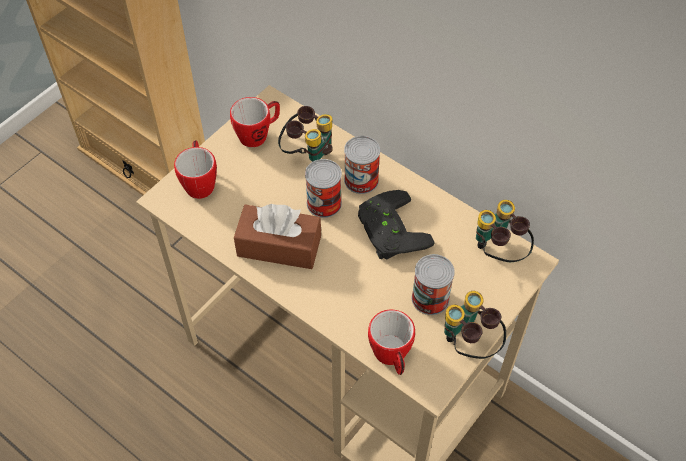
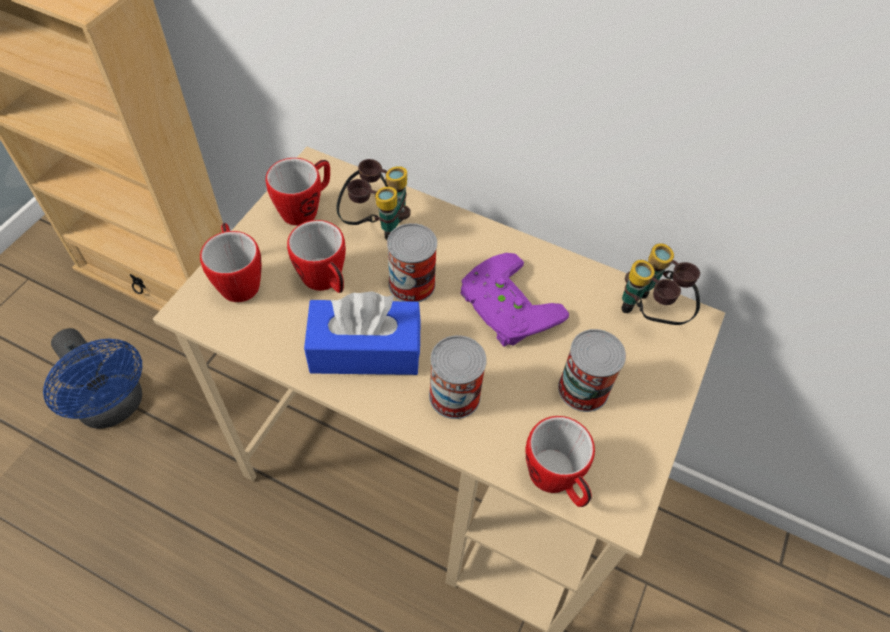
camera: 15 degrees left, 0 degrees up
(95, 268) = (115, 407): none -> blue fan
(261, 192) = (326, 281): none -> mug
(279, 246) = (365, 350): brown tissue box -> blue tissue box
(361, 180) = (452, 247): can -> can (454, 395)
(388, 230) = (504, 307): black game controller -> purple game controller
(469, 344) = (652, 444): binoculars -> none

